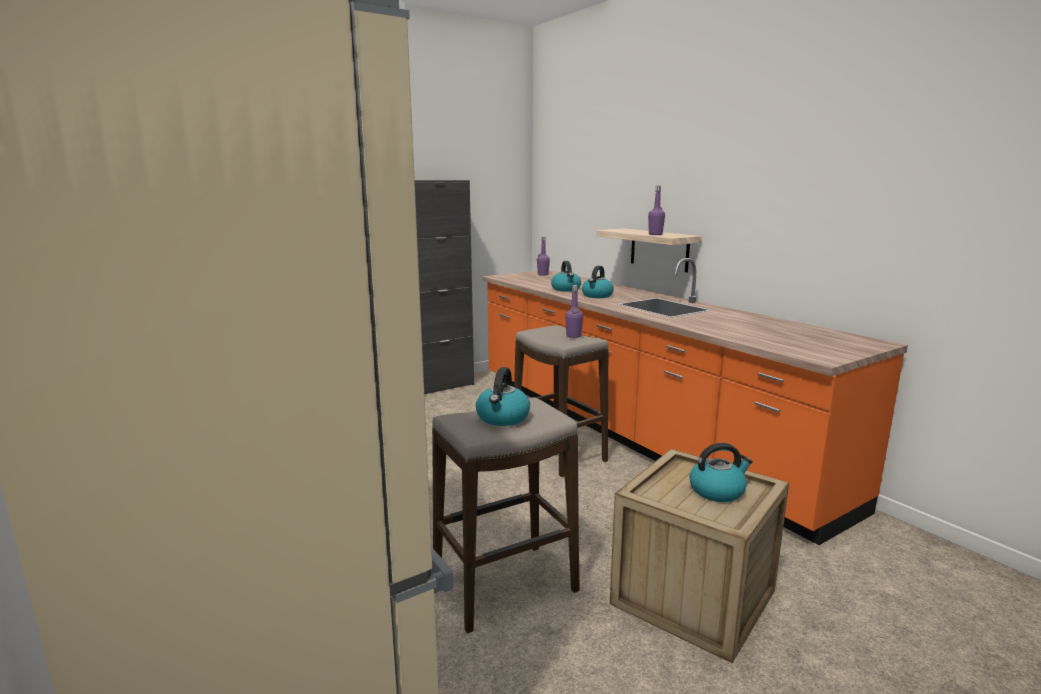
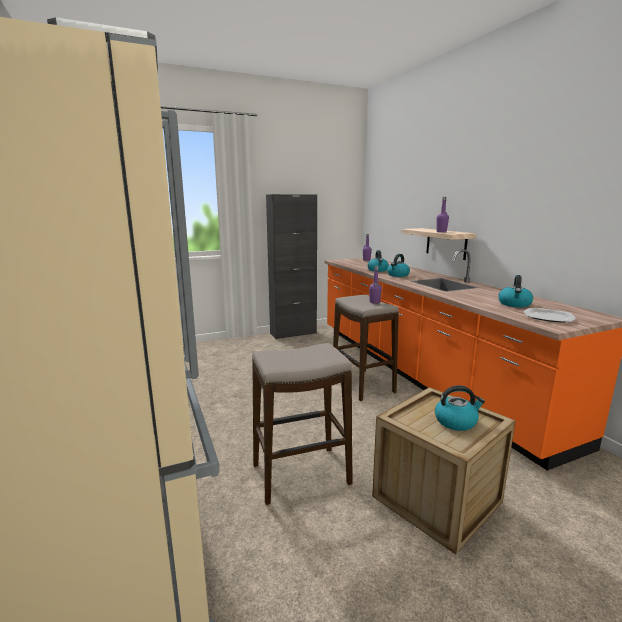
camera: 10 degrees right, 0 degrees up
(503, 418) = (299, 356): kettle -> kettle (514, 304)
(812, 346) = (549, 317): none -> plate

